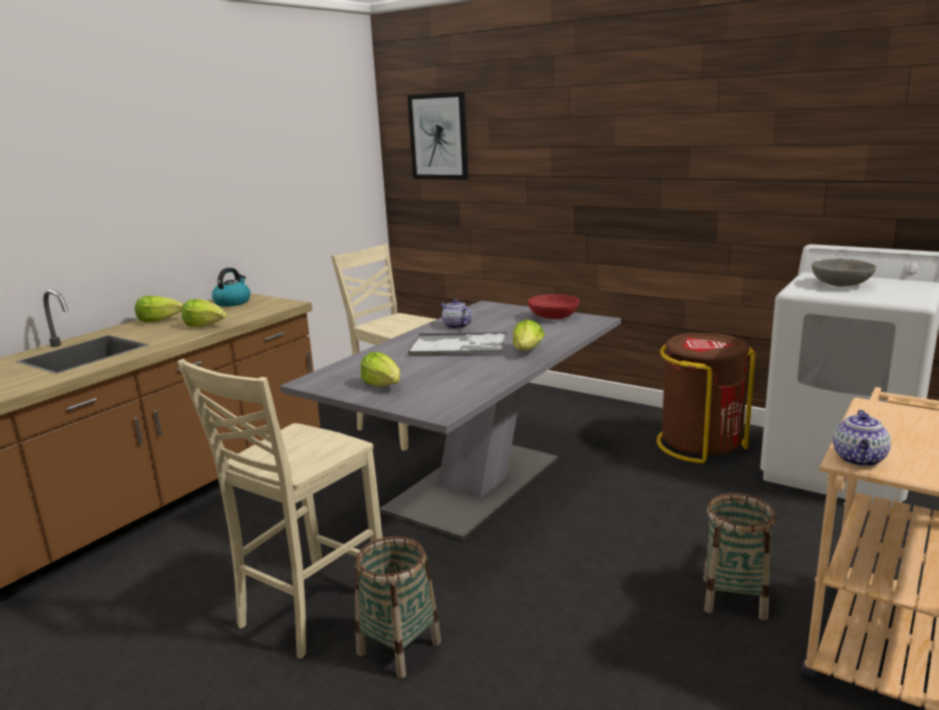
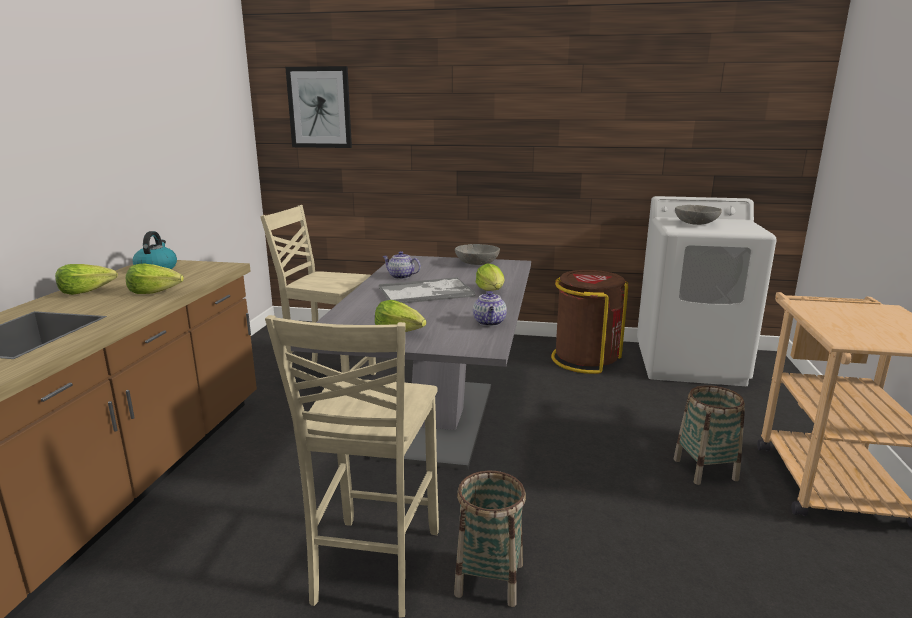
camera: 25 degrees left, 0 degrees up
(553, 317) = (476, 263): red bowl -> grey bowl
(859, 459) = (849, 339): teapot -> teapot (490, 323)

